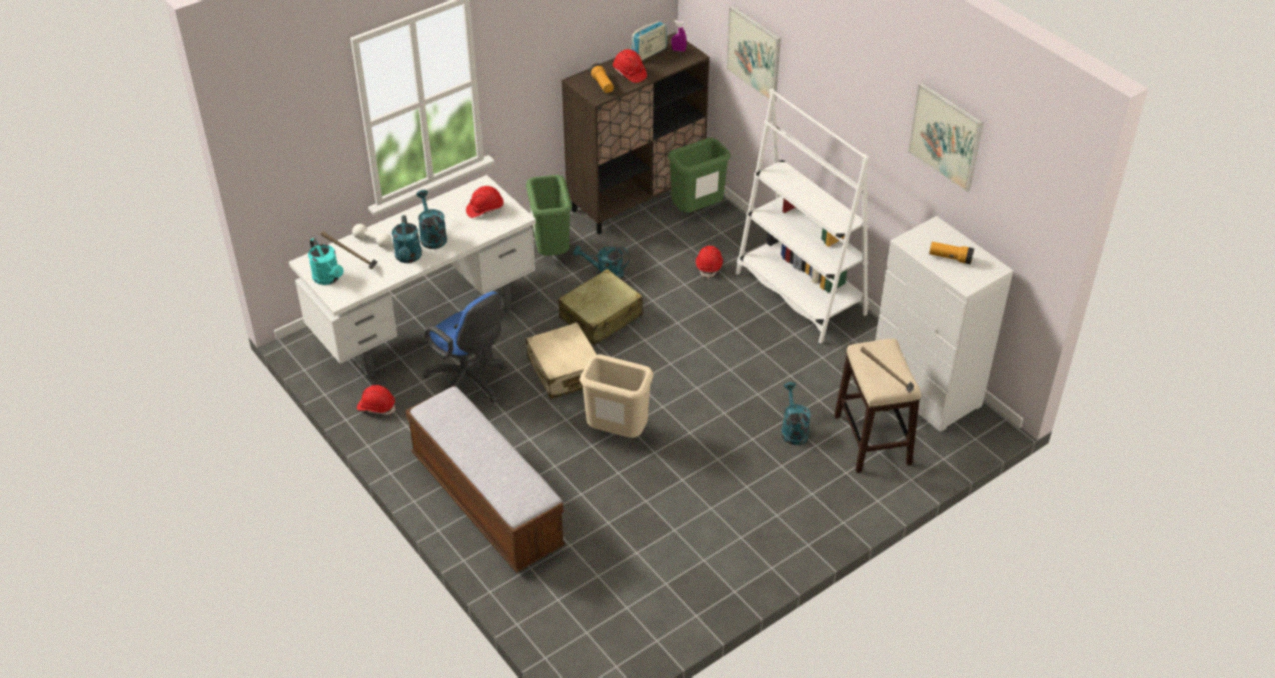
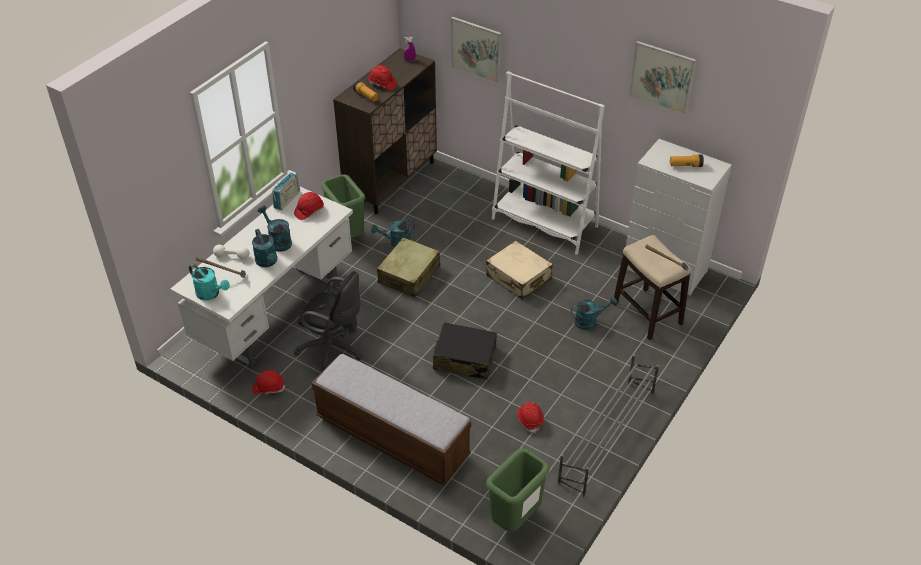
camera: 20 degrees left, 0 degrees up
(470, 383) = (334, 350): blue office chair -> black office chair
(564, 371) = (402, 322): beige suitcase -> beige suitcase (518, 278)
(616, 434) = (464, 358): beige trash can -> black suitcase
(649, 53) = (389, 66): radio -> radio (287, 200)
(697, 212) = (441, 181): green trash can -> green trash can (515, 519)
(709, 266) = (470, 218): red hard hat -> red hard hat (530, 419)
(739, 575) = (606, 437): none -> grey shoe rack
(793, 429) = (589, 321): turquoise watering can -> turquoise watering can turned 105 degrees clockwise

